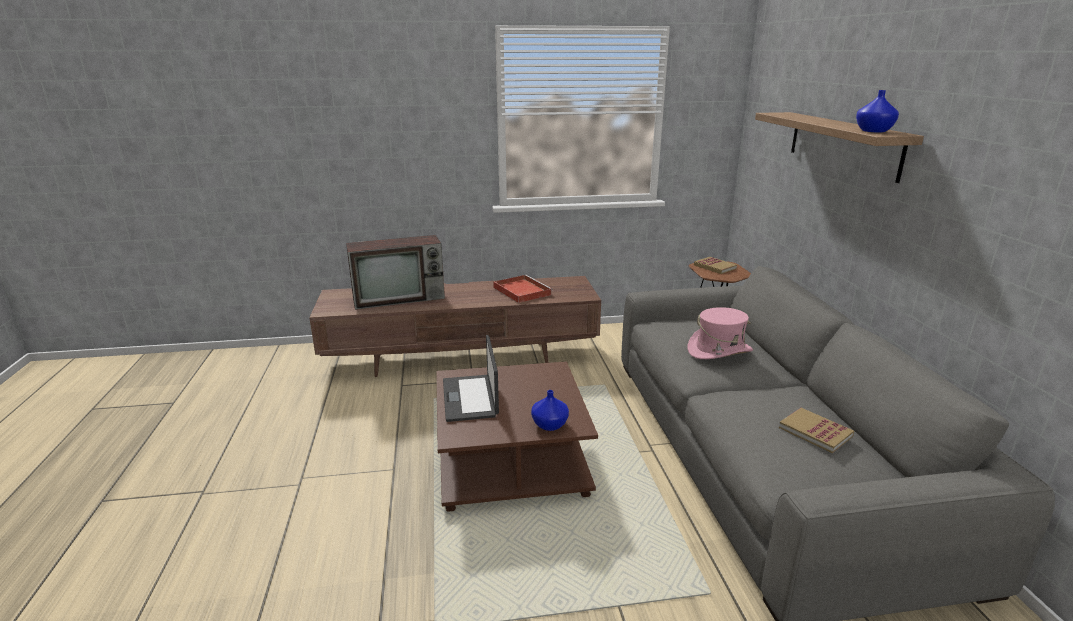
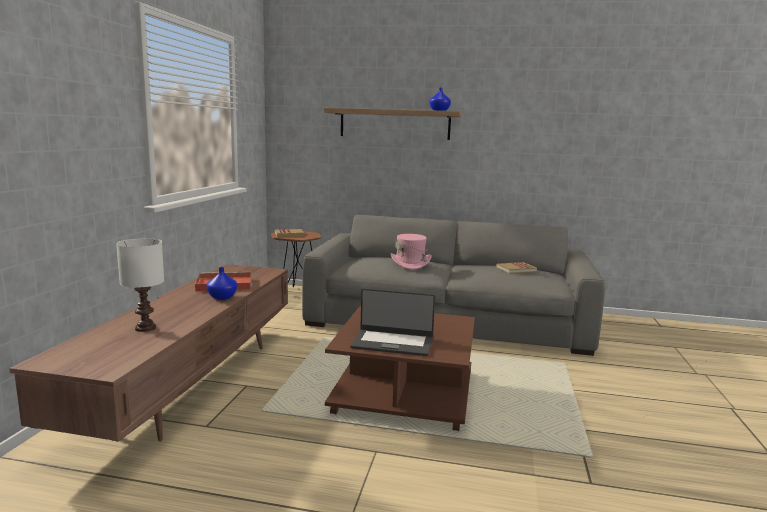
camera: 70 degrees left, 10 degrees down
(400, 298) = (145, 328): television -> white table lamp
(550, 425) = (455, 326): blue vase -> blue vase (223, 297)

